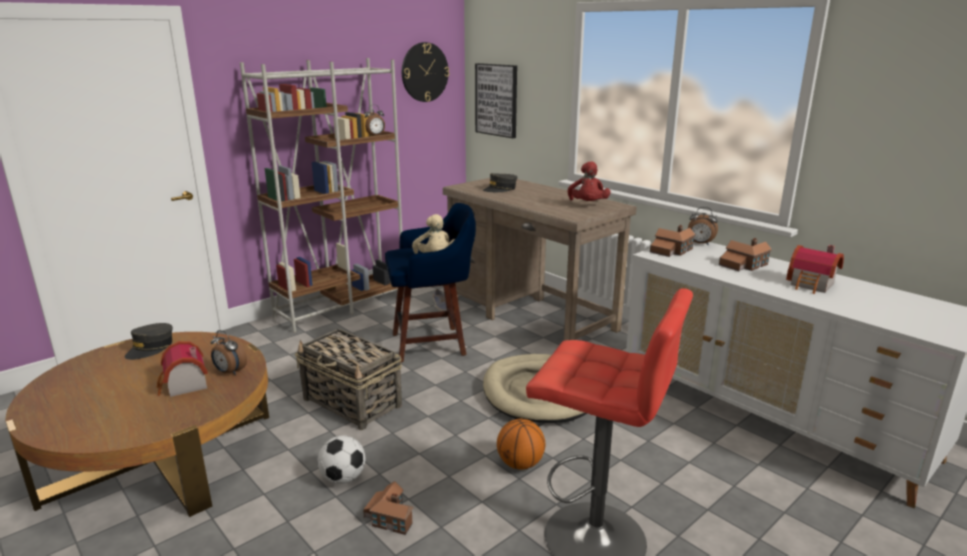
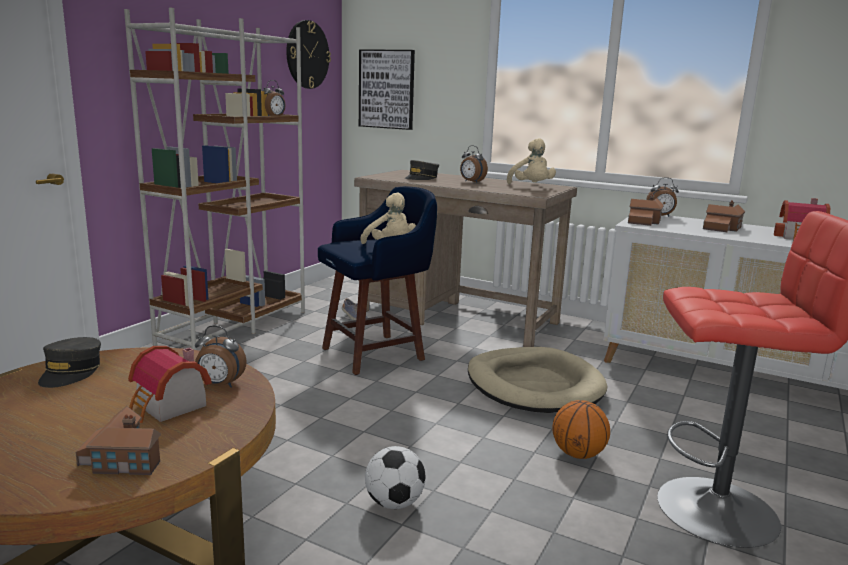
camera: 20 degrees left, 5 degrees down
(353, 403) = (335, 422): basket -> none
(390, 517) = (487, 533): toy house -> toy house (122, 459)
(539, 196) = (471, 182): none -> alarm clock
(587, 205) = (531, 187): red plush toy -> beige plush toy

